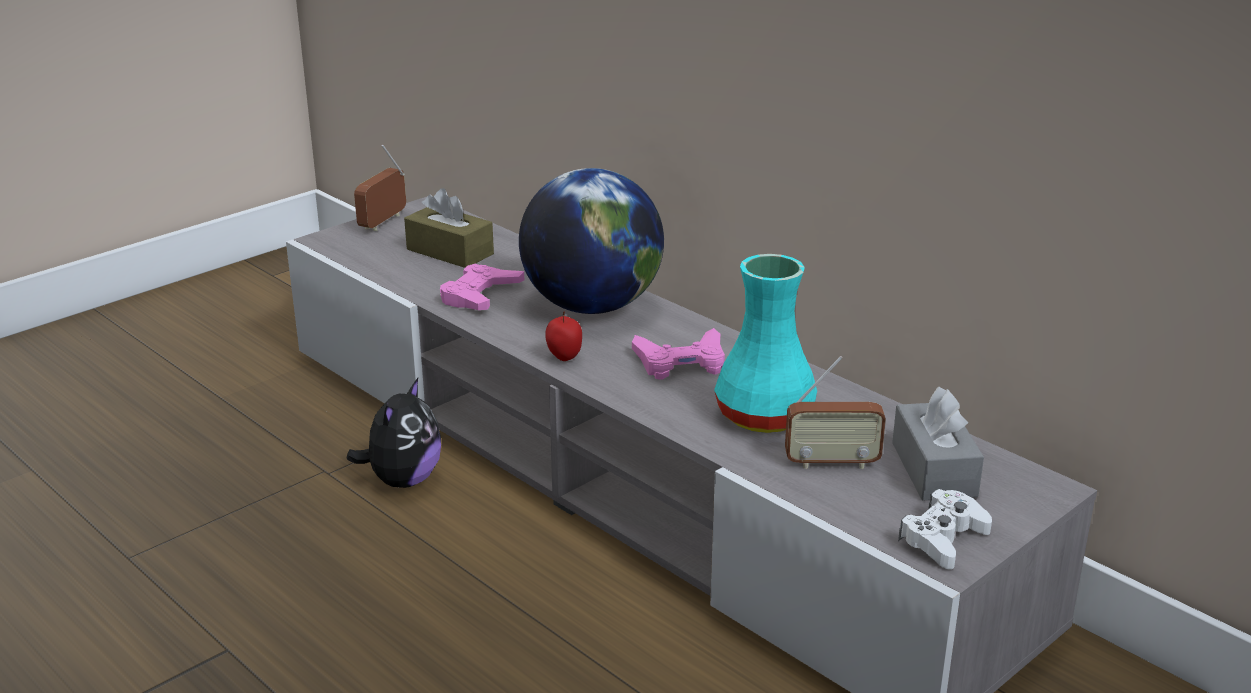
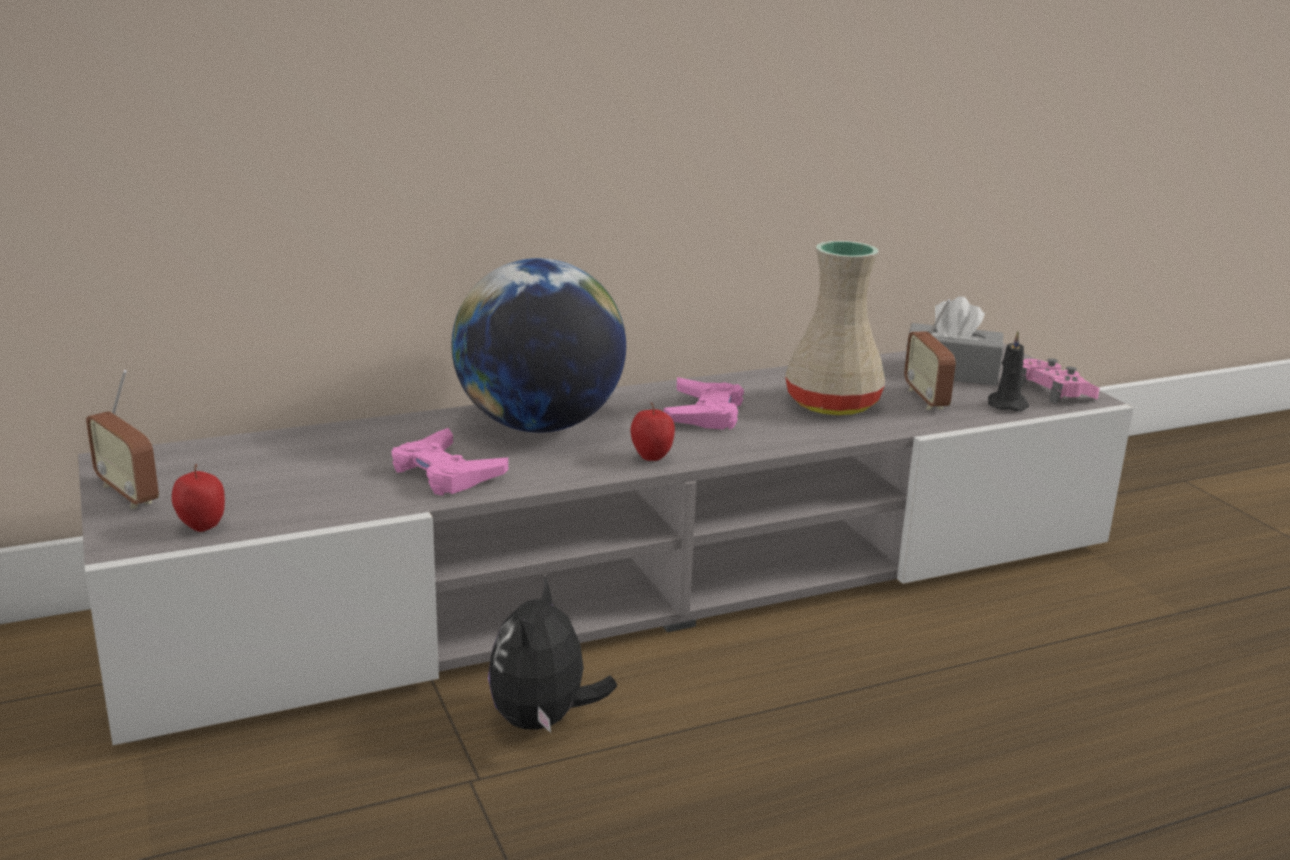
camera: 70 degrees left, 5 degrees down
(352, 251) = (202, 527): none -> apple
(403, 480) = (543, 721): plush toy -> plush toy turned 120 degrees counterclockwise
(450, 252) = (293, 469): brown tissue box -> none
(765, 417) = (835, 404): turquoise vase -> beige vase
(832, 462) = (926, 399): radio -> radio turned 150 degrees clockwise
(867, 510) = (1006, 404): none -> black candle
(943, 539) = (1053, 391): white game controller -> pink game controller

